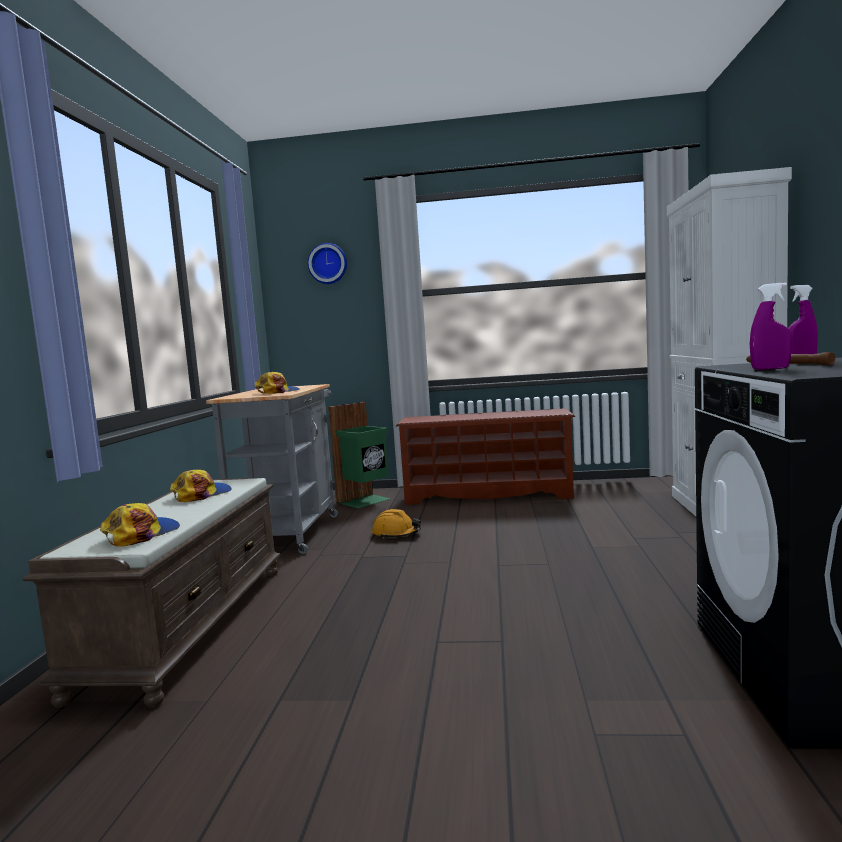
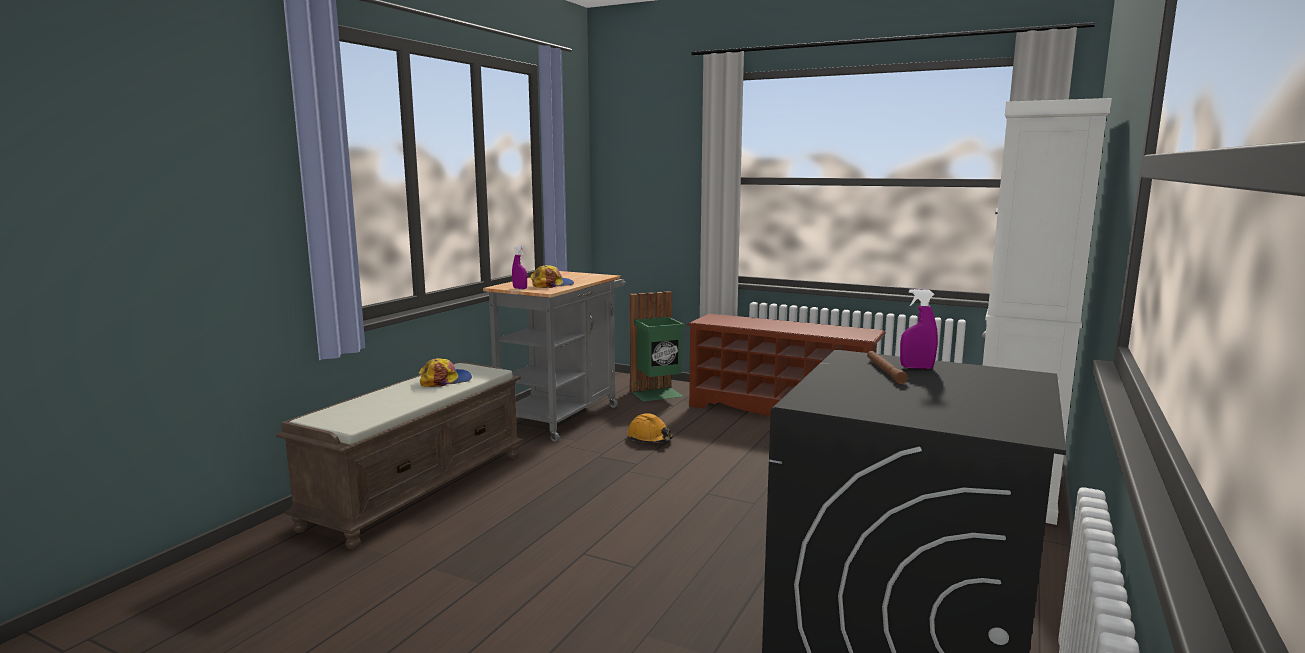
camera: 20 degrees right, 5 degrees up
(141, 534) = (365, 414): cap -> none
(328, 264) = (653, 141): wall clock -> none
(770, 369) = (838, 378): purple spray bottle -> purple spray bottle (520, 288)

